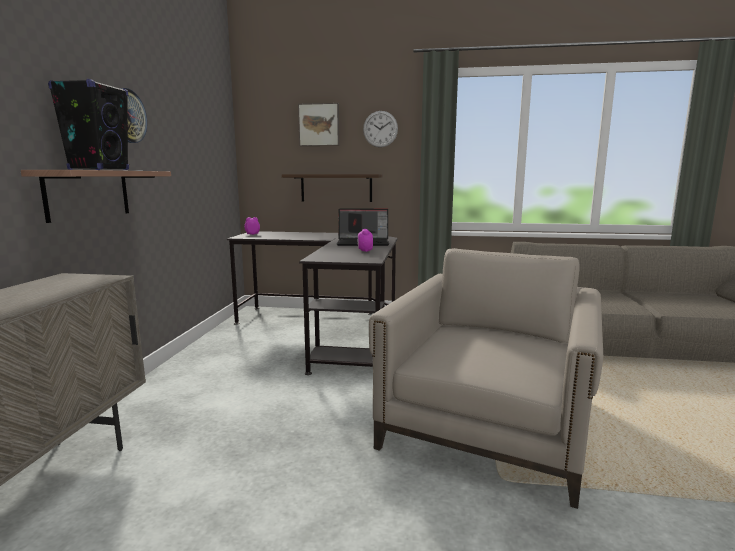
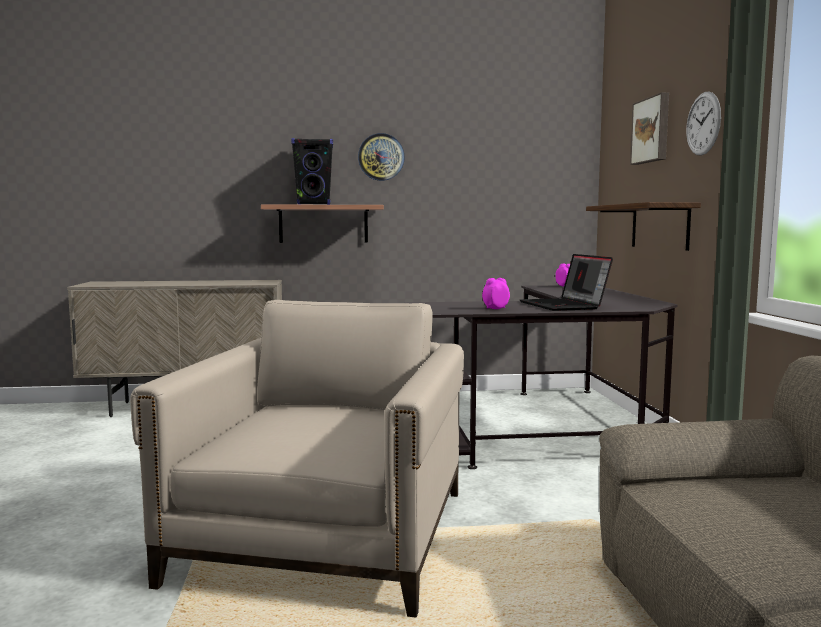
camera: 75 degrees right, 5 degrees down
(488, 423) = (326, 535): beige armchair -> beige armchair turned 90 degrees counterclockwise

